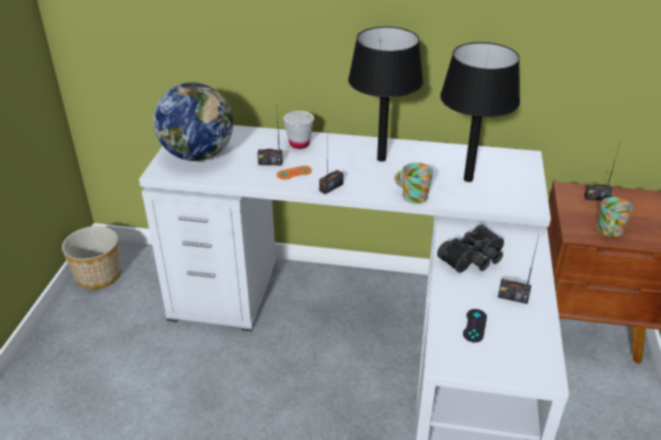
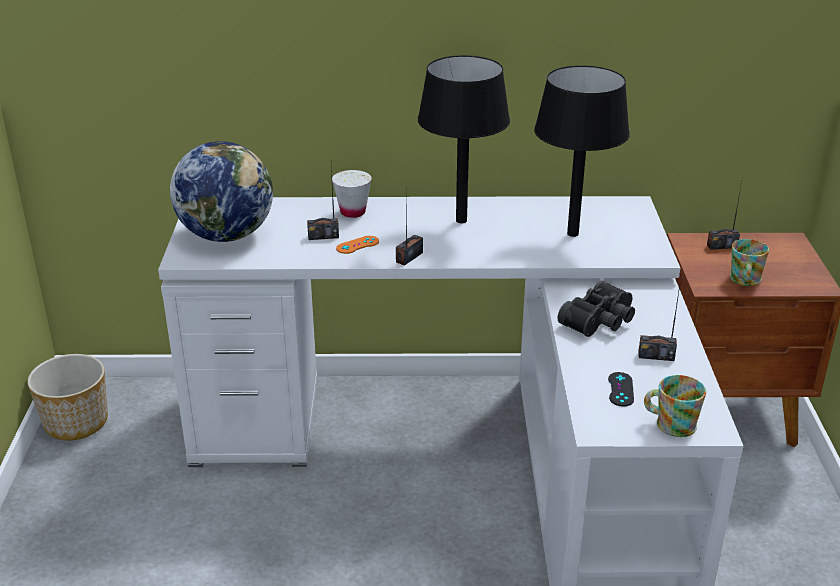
camera: 10 degrees left, 5 degrees down
(411, 195) = (510, 256): mug -> mug (670, 423)

